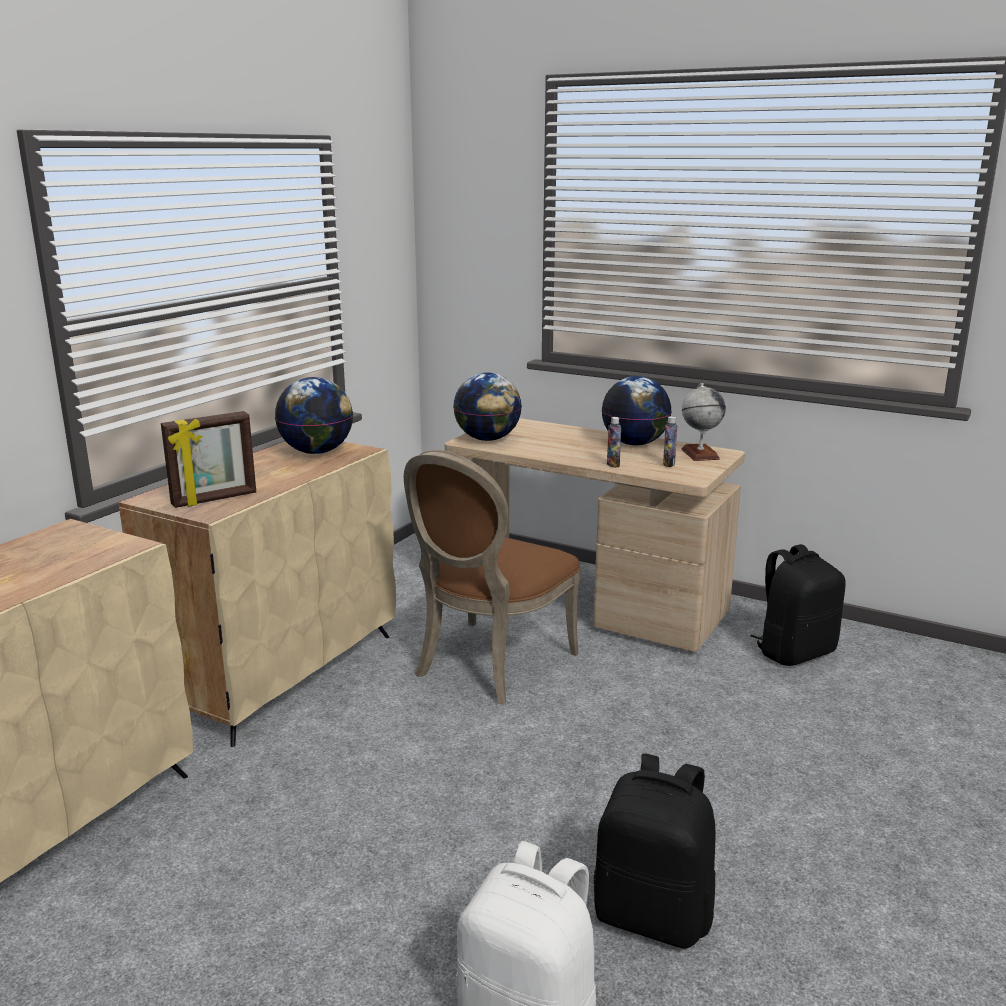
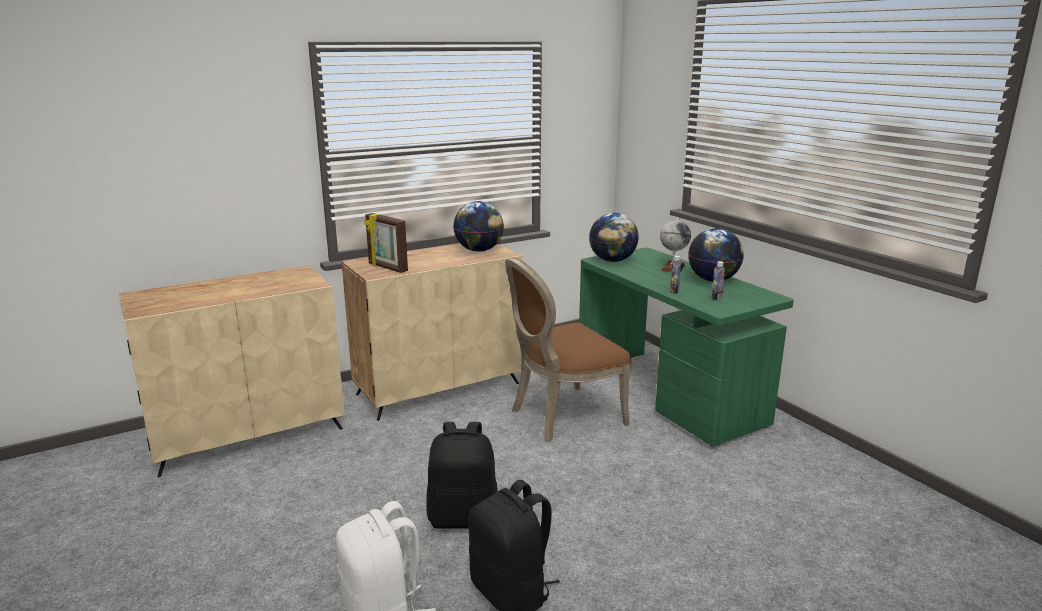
camera: 30 degrees right, 0 degrees up
(215, 499) = (387, 268): picture frame -> picture frame turned 45 degrees clockwise
(587, 604) = (669, 395): beige desk -> green desk
(700, 454) = (753, 295): globe -> globe (673, 268)
(794, 652) = (797, 469): black backpack -> black backpack (463, 517)

